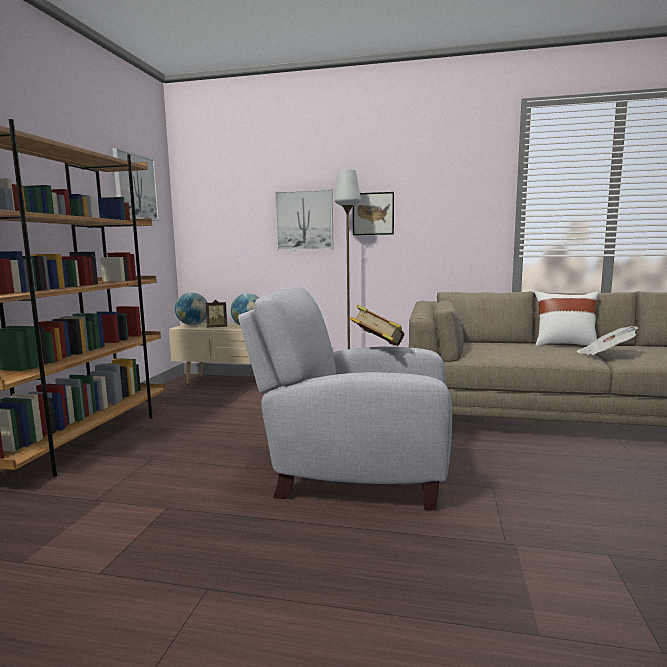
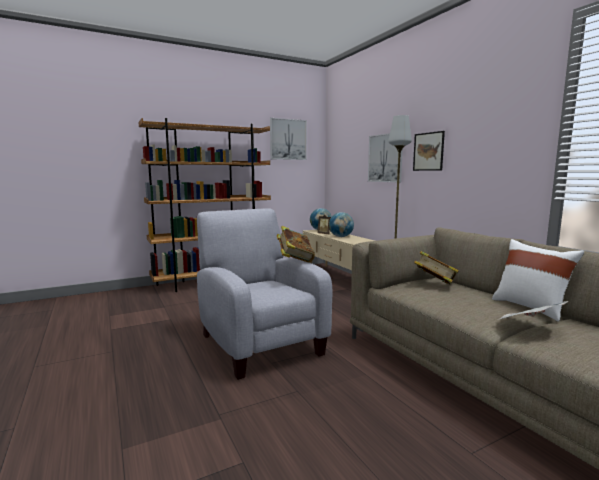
camera: 50 degrees right, 0 degrees up
(482, 346) = (434, 285): none -> book

